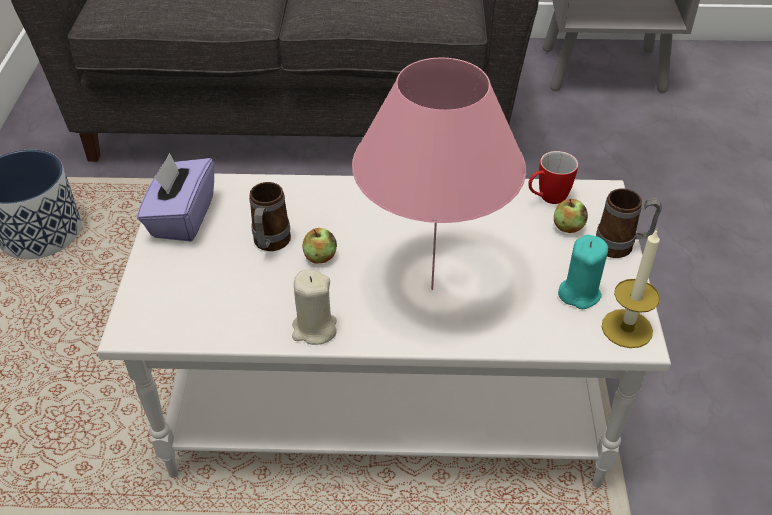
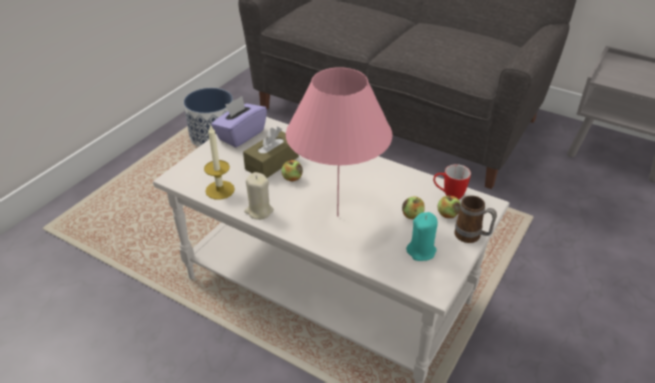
camera: 30 degrees right, 5 degrees down
(270, 245) = (272, 163): mug -> brown tissue box
(527, 247) = (412, 215): none -> apple
(627, 328) = (433, 281): candle -> candle (220, 190)

